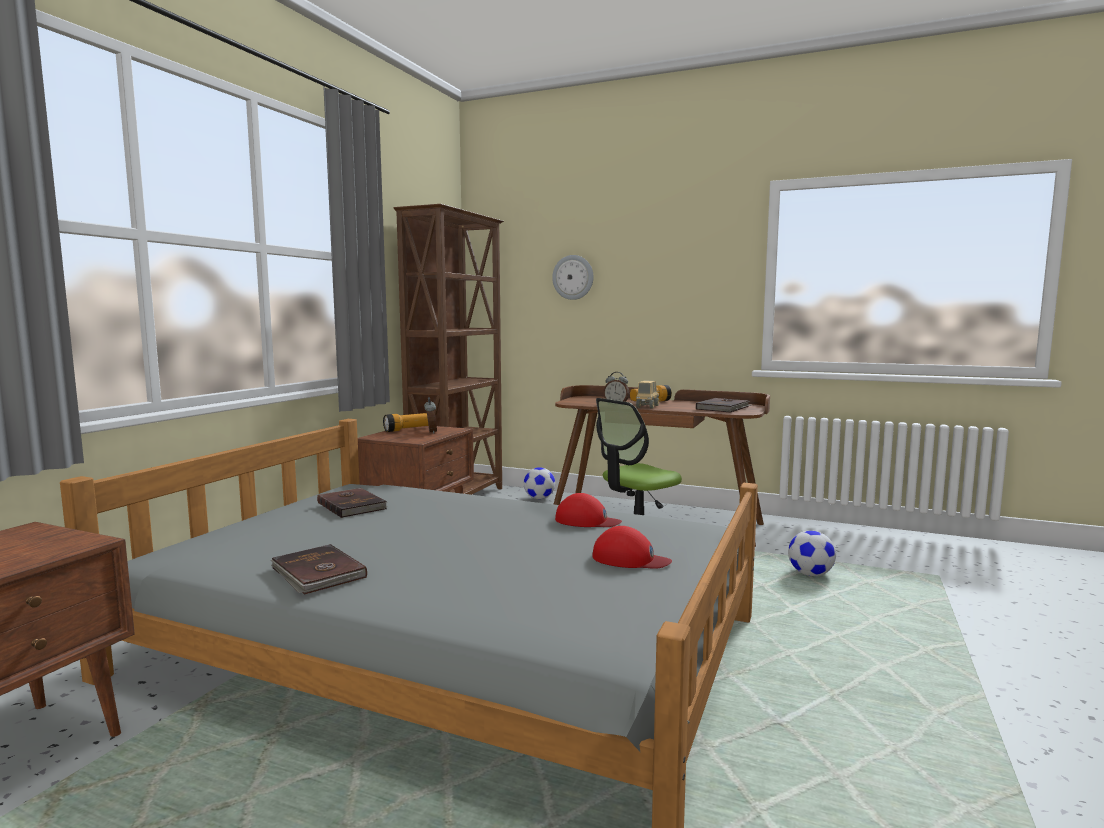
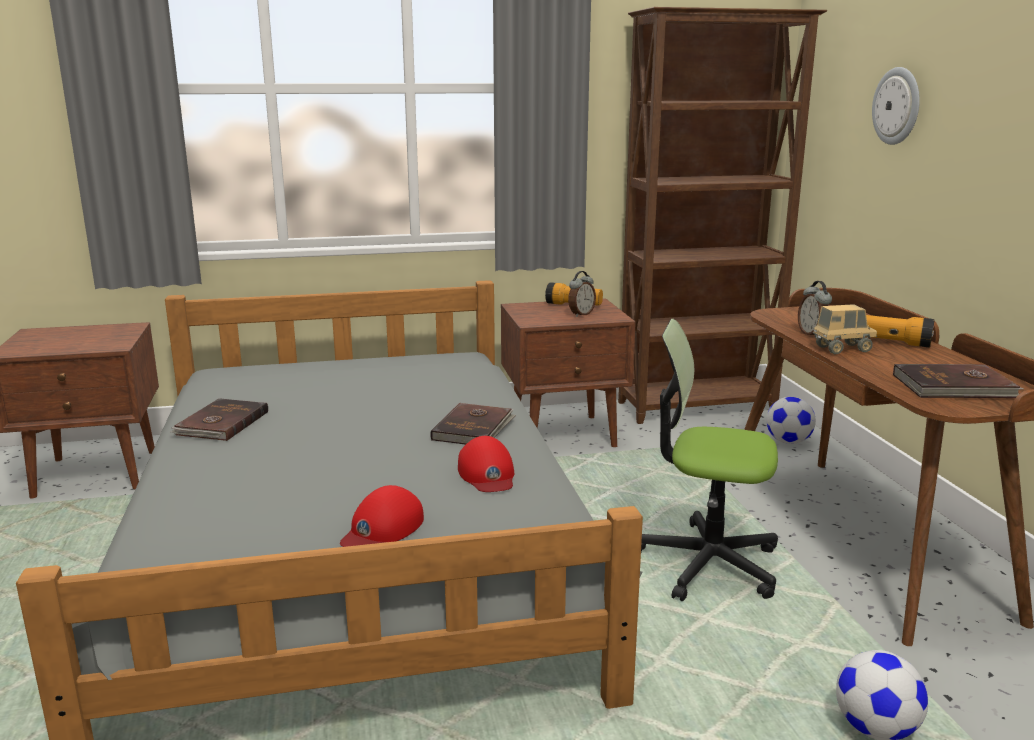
camera: 55 degrees right, 10 degrees up
(352, 505) = (398, 375): brown book -> brown book (474, 428)
(630, 559) = (382, 529): red cap -> red cap turned 45 degrees clockwise

